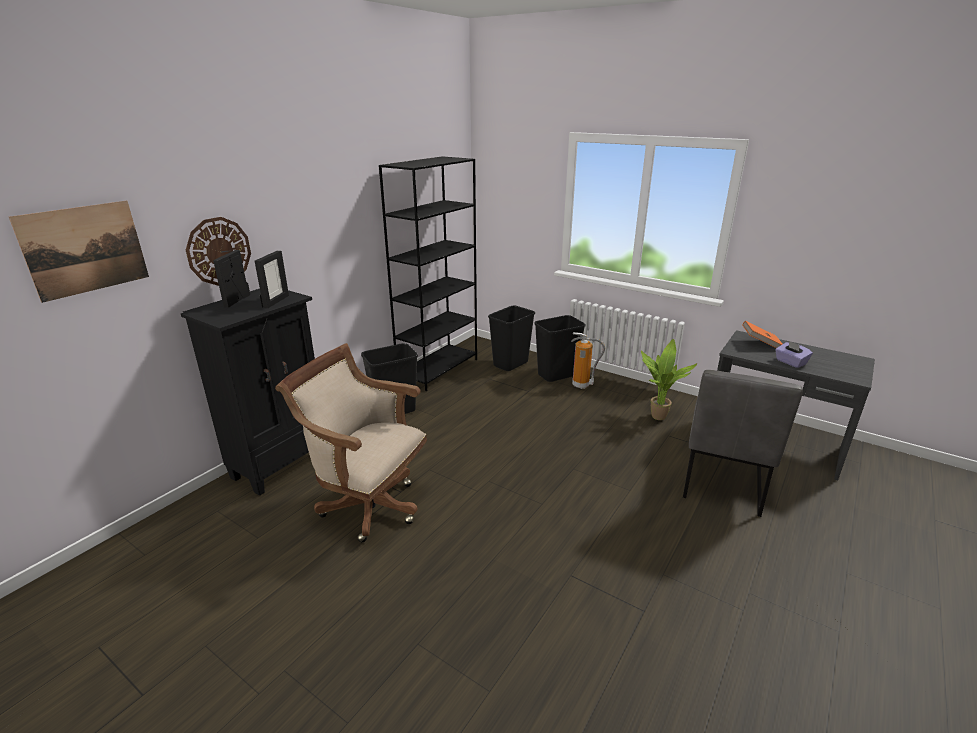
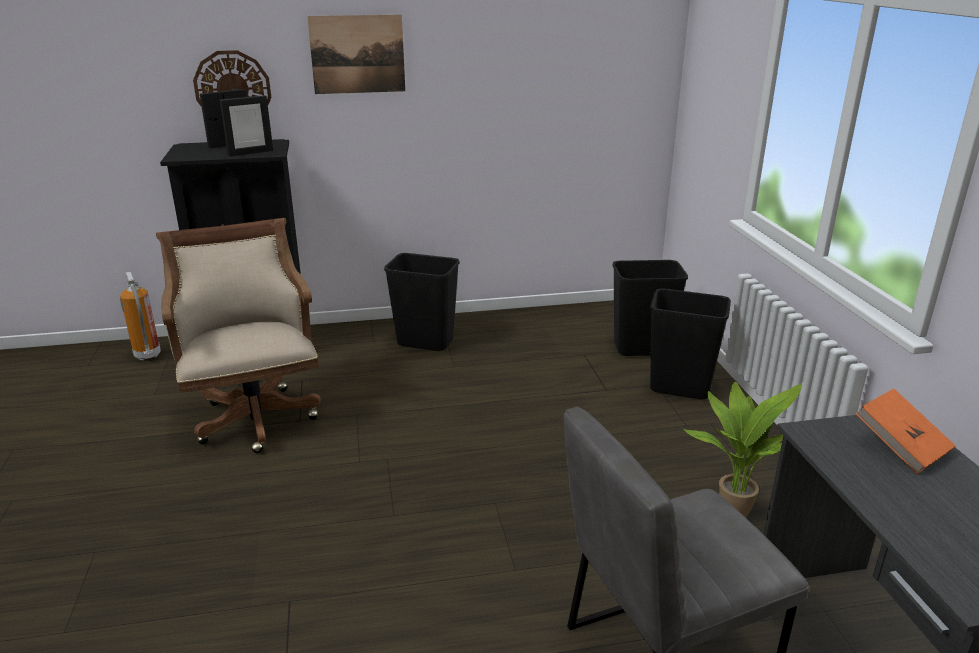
camera: 45 degrees right, 0 degrees up
(85, 249) = (93, 61): picture -> picture (357, 54)
(438, 369) = (544, 319): black bookcase -> none
(581, 385) = (692, 416): fire extinguisher -> fire extinguisher (148, 356)
(790, 362) = (885, 499): purple tissue box -> none

